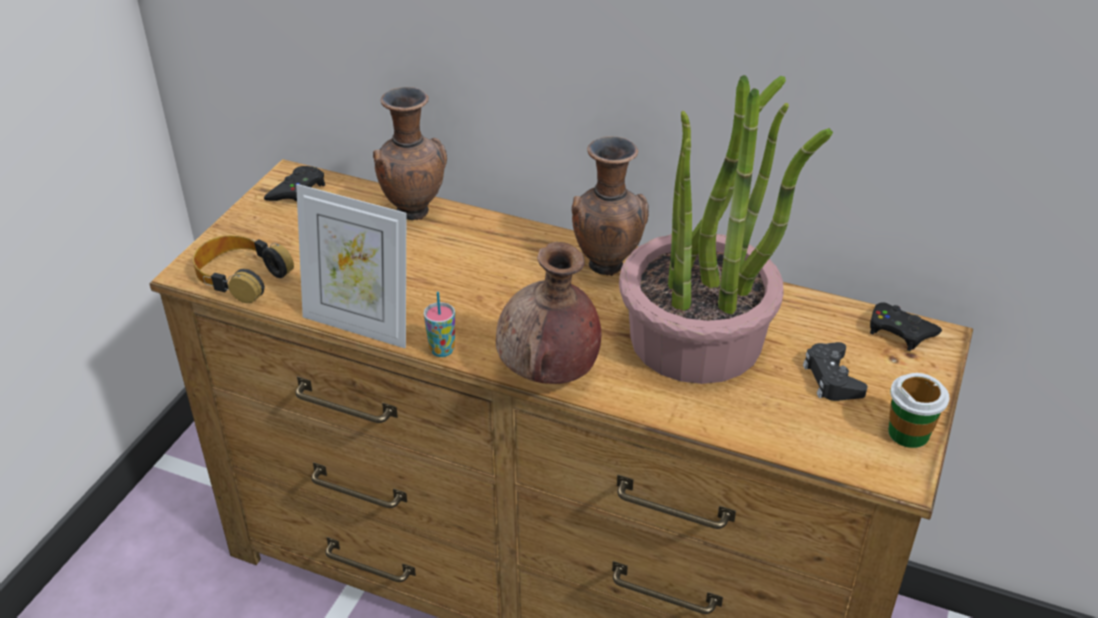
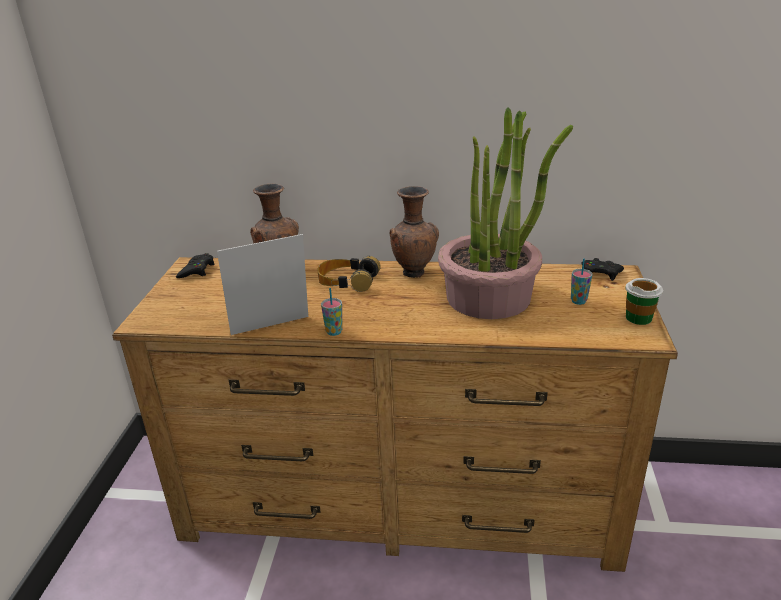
camera: 15 degrees left, 10 degrees down
(241, 276) = (178, 319): headphones -> headphones (347, 281)
(359, 325) = (272, 329): picture frame -> picture frame turned 150 degrees clockwise
(548, 374) = (409, 331): brown vase -> none
(832, 378) = (578, 301): black game controller -> cup

